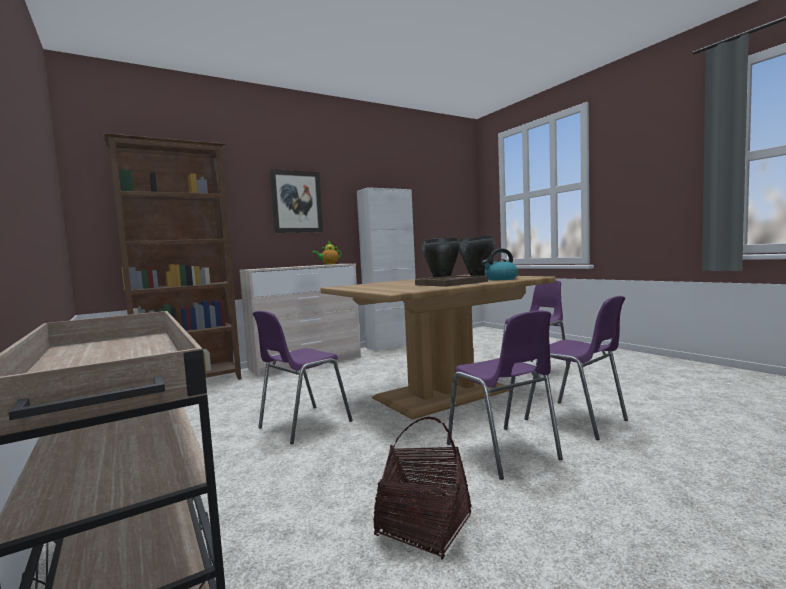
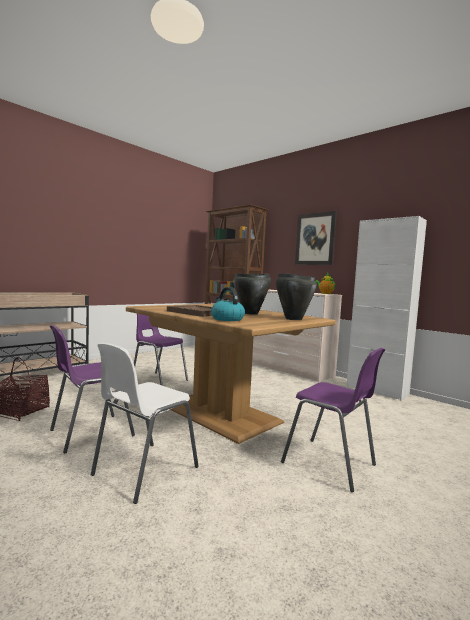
camera: 75 degrees right, 0 degrees up
(578, 420) = (142, 471): purple chair -> white chair

